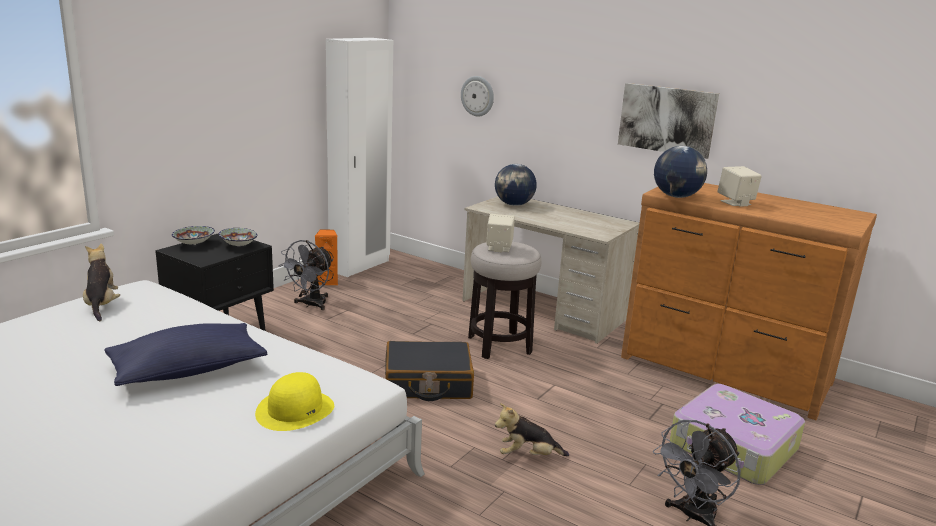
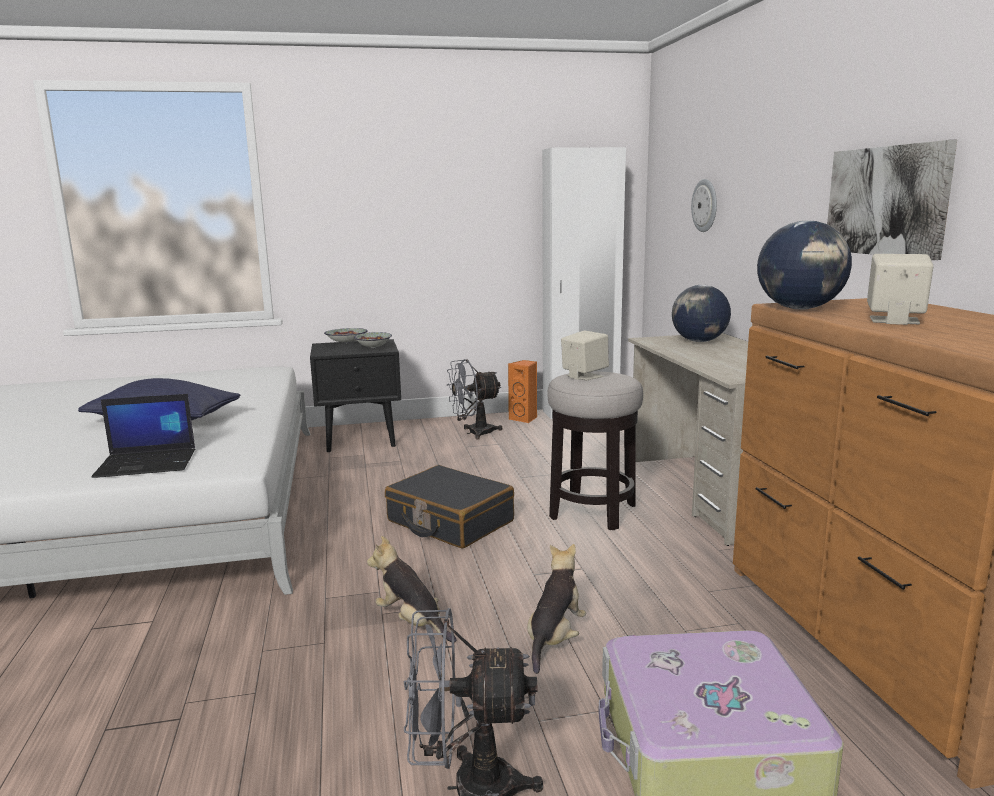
camera: 45 degrees right, 5 degrees down
(101, 305) = (219, 374): plush toy -> plush toy (555, 639)
(295, 410) = (148, 463): yellow hat -> laptop

